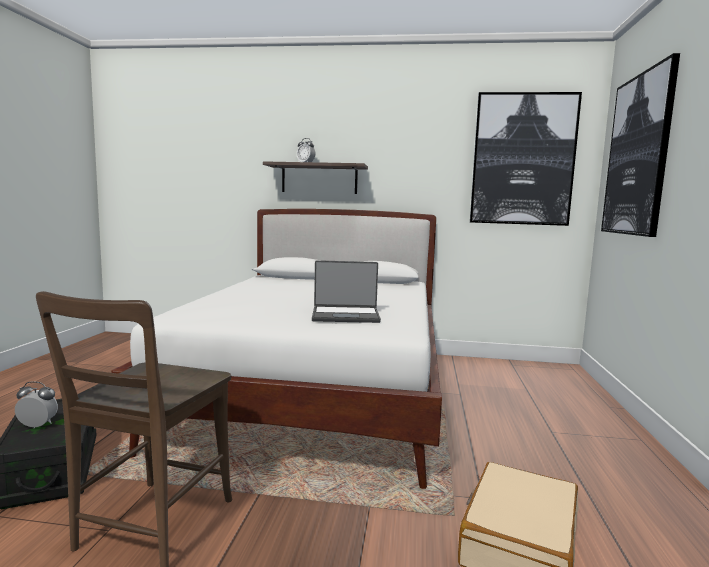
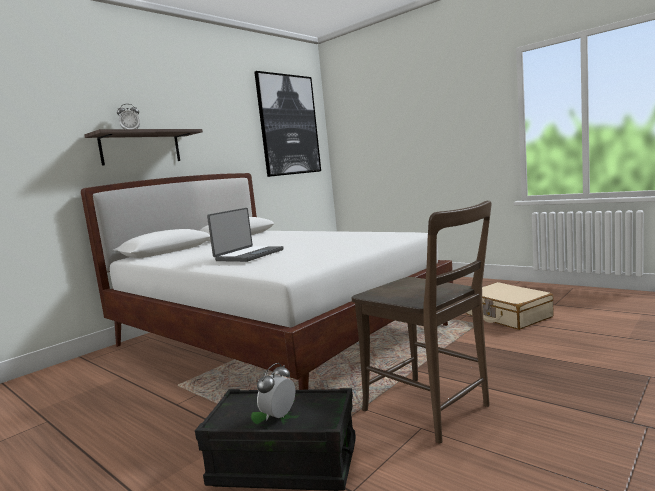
camera: 55 degrees left, 0 degrees up
(345, 316) = (351, 240): laptop -> laptop (248, 255)
(637, 155) = (372, 119): picture -> none

